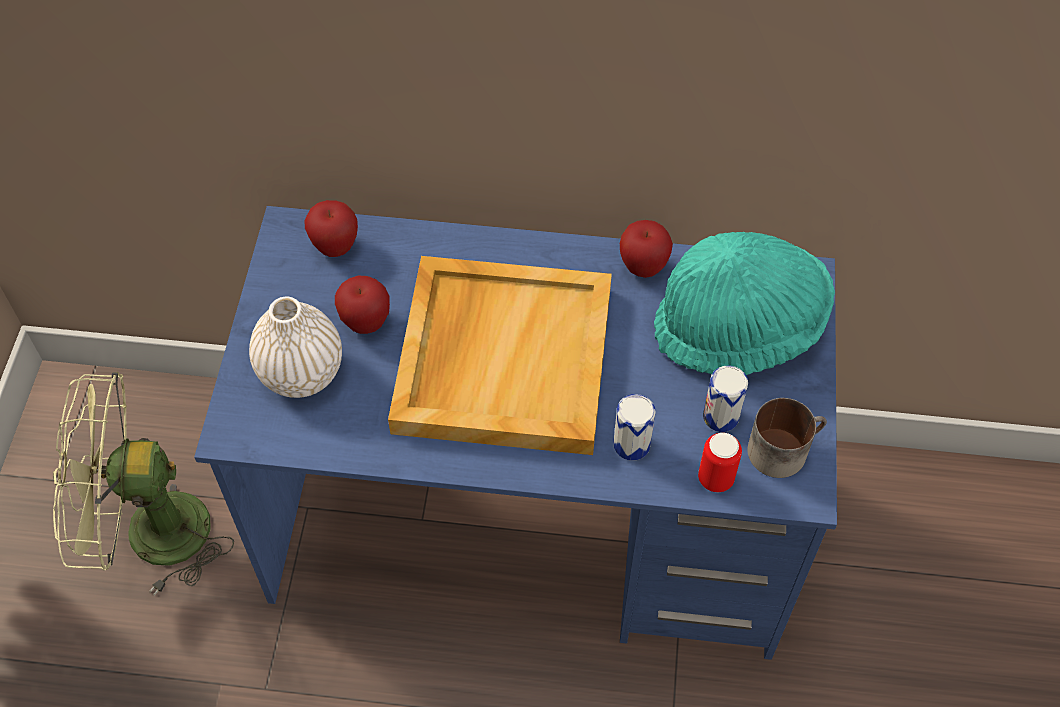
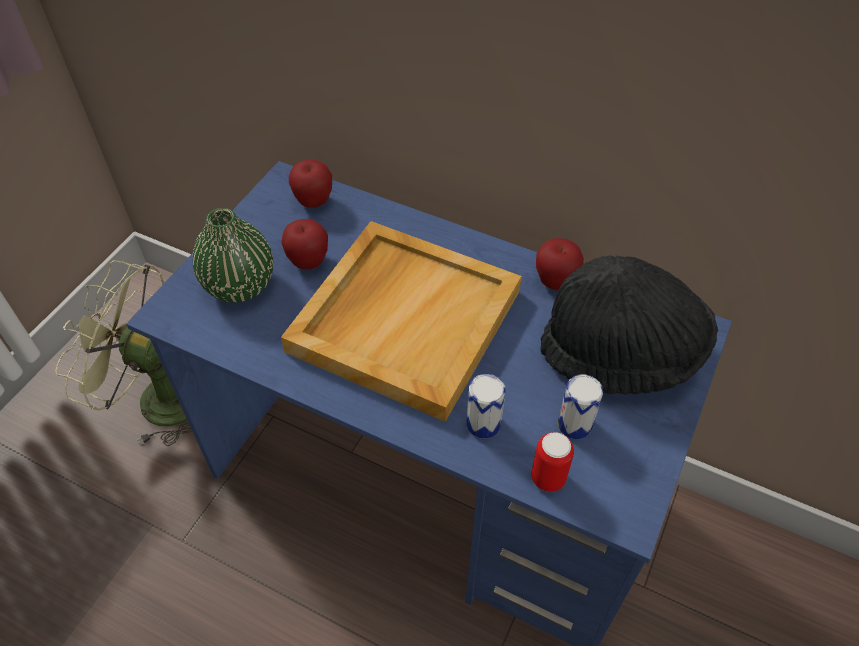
camera: 20 degrees right, 5 degrees down
(302, 373) = (240, 285): white vase -> green vase
(739, 328) = (621, 354): turquoise hat -> black hat
(783, 447) = (623, 470): mug -> none

